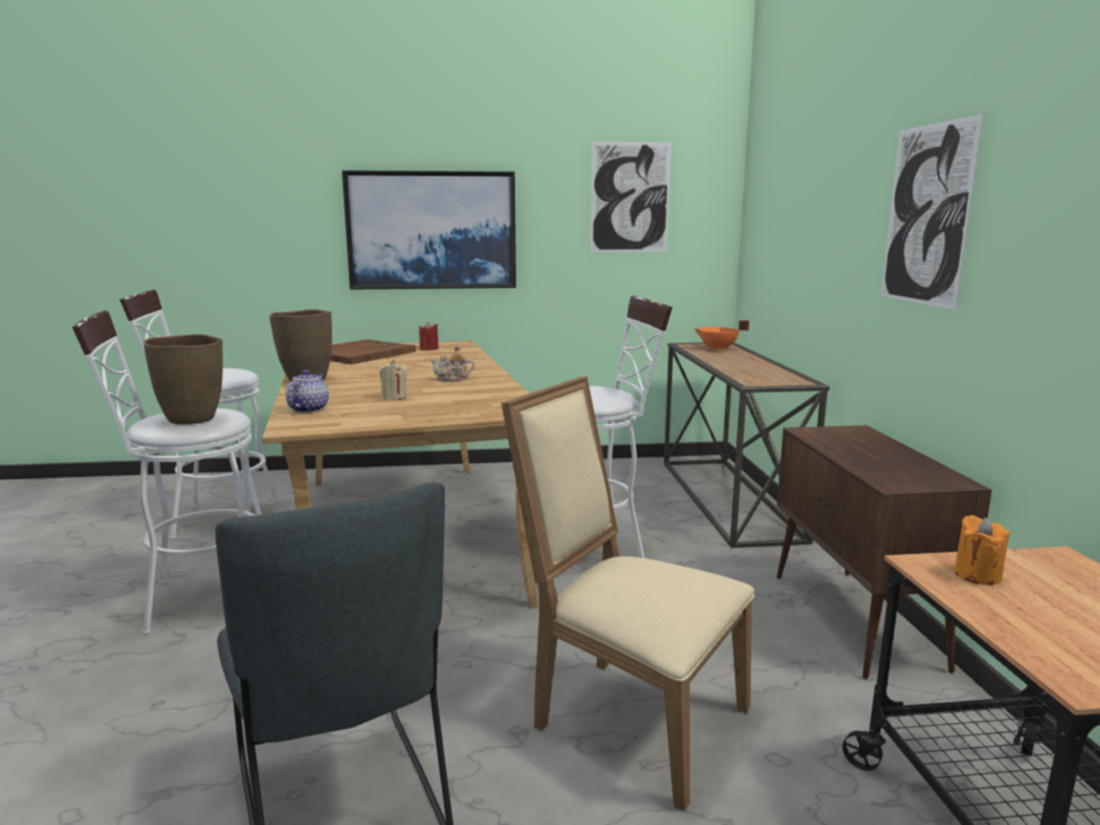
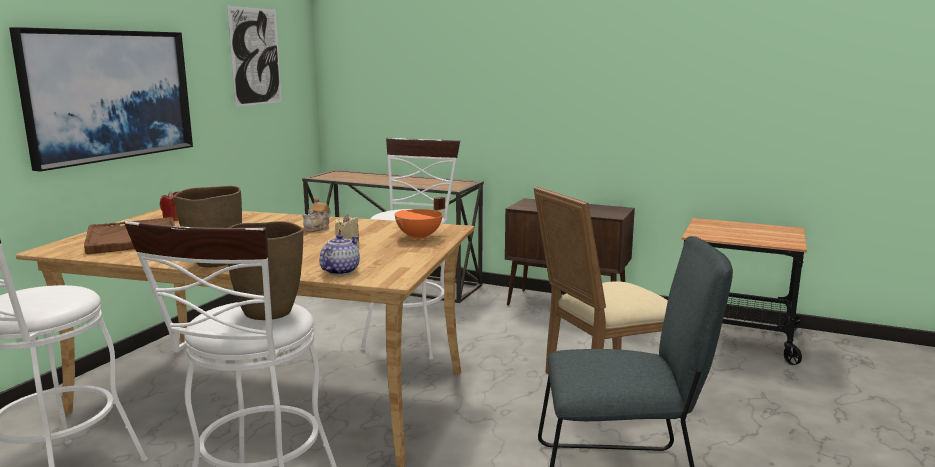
camera: 60 degrees left, 0 degrees up
(307, 409) = (340, 271): teapot -> teapot turned 75 degrees clockwise
(718, 349) = (348, 175): orange cooking pot -> orange cooking pot (420, 237)
(926, 215) = (557, 74): picture -> none
(977, 575) = (709, 232): orange candle -> none

